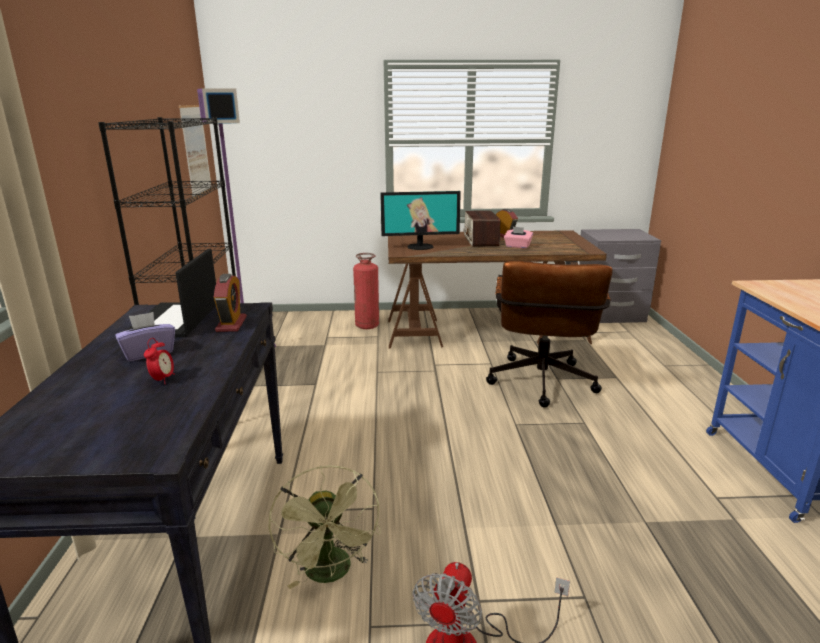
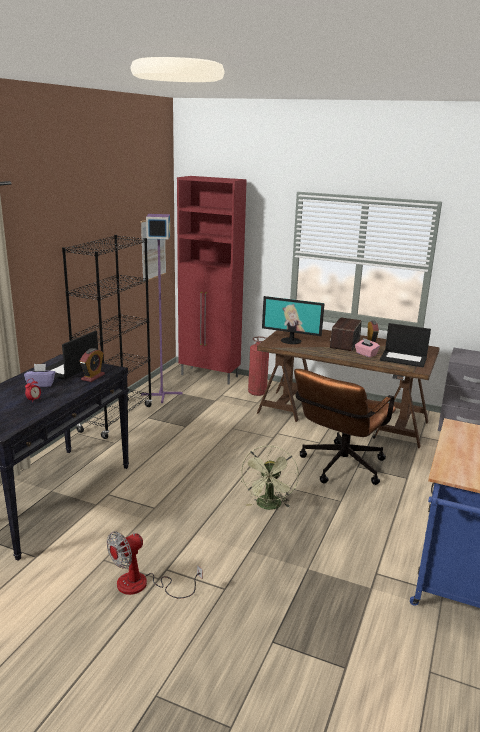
camera: 25 degrees right, 0 degrees up
(292, 319) = (210, 376): none -> red cabinet
(331, 573) = (105, 531): green fan -> green fan (269, 506)
(560, 244) = (404, 359): none -> laptop

